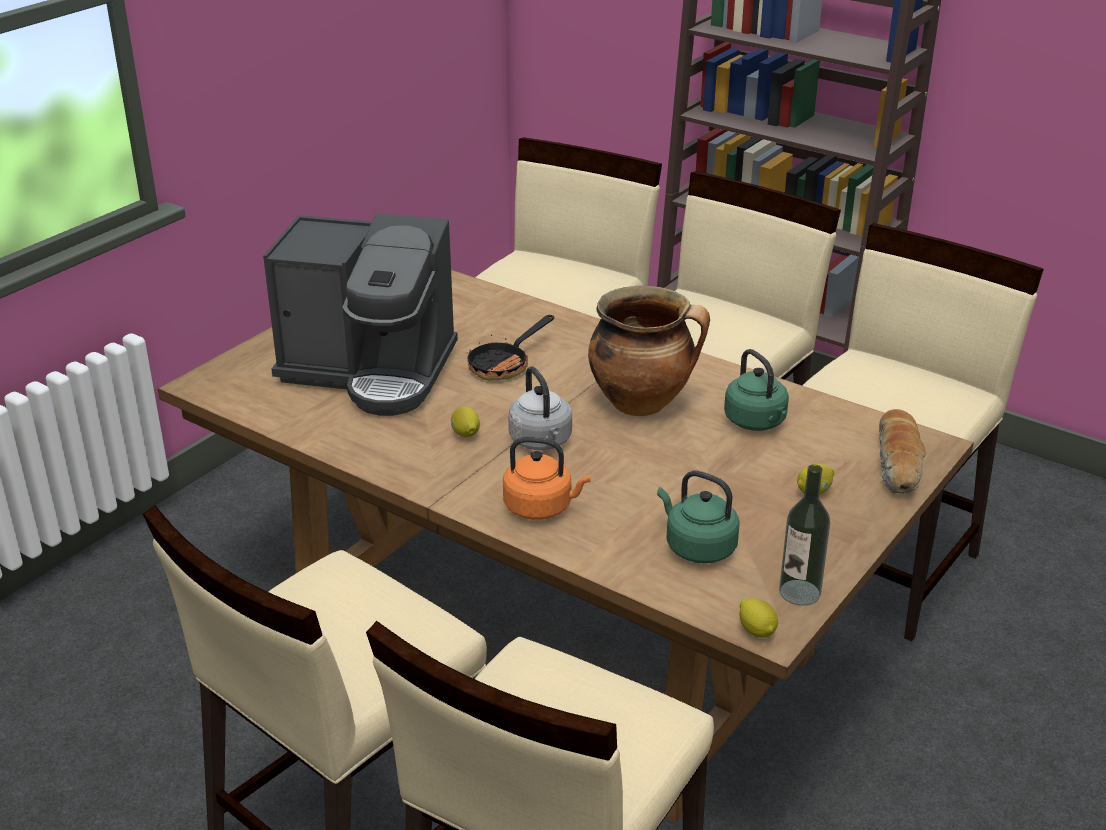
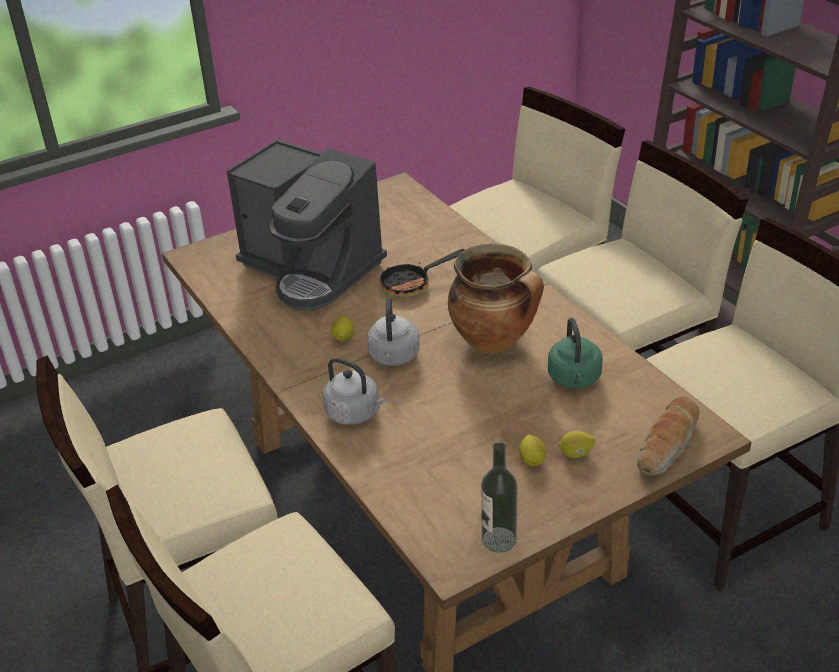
camera: 25 degrees right, 5 degrees up
(541, 507) = (355, 413): orange kettle -> grey kettle
(697, 547) = (447, 478): green kettle -> none
(757, 630) = (441, 562): lemon -> lemon (532, 460)

